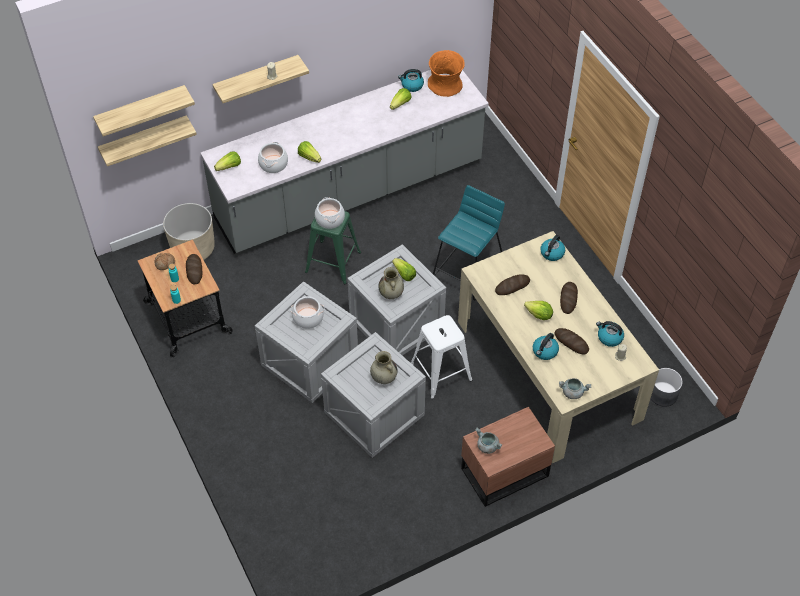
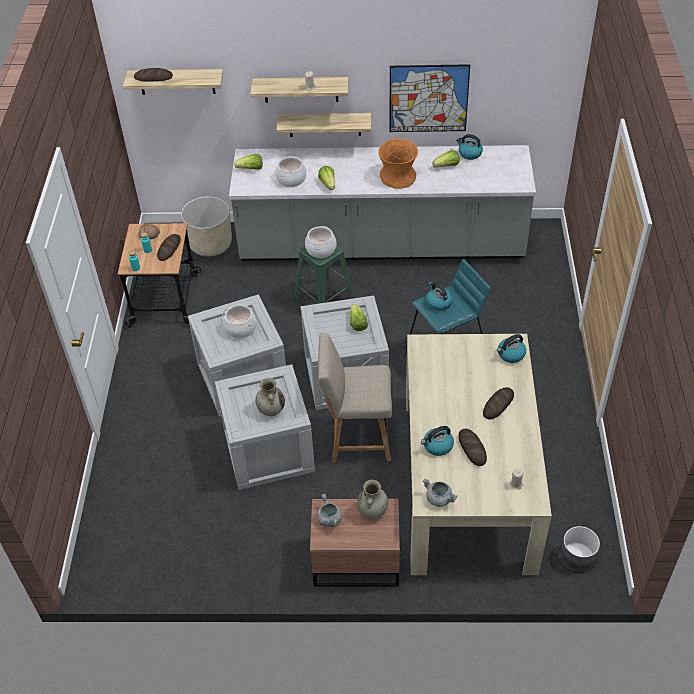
camera: 30 degrees right, 5 degrees down
(144, 140) = (179, 115): shelf -> shelf (325, 124)
(368, 50) = (428, 98): none -> picture
(391, 294) = (332, 336): beige vase -> beige vase (372, 511)
(440, 372) = (357, 438): white stool -> beige chair
(445, 85) = (502, 163): orange vase -> orange vase (397, 177)
(512, 286) = (447, 370): bread -> bread (153, 77)
(539, 315) = (455, 408): lettuce -> none
(609, 337) = (516, 460): kettle -> kettle (438, 302)

